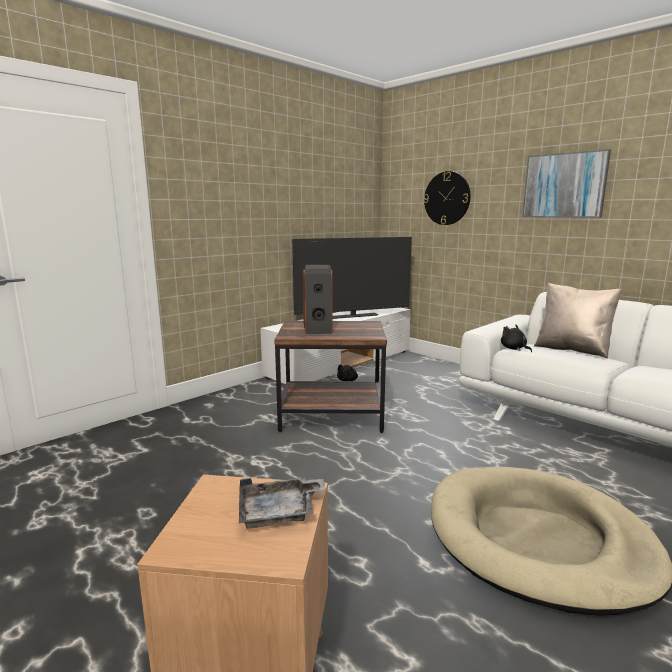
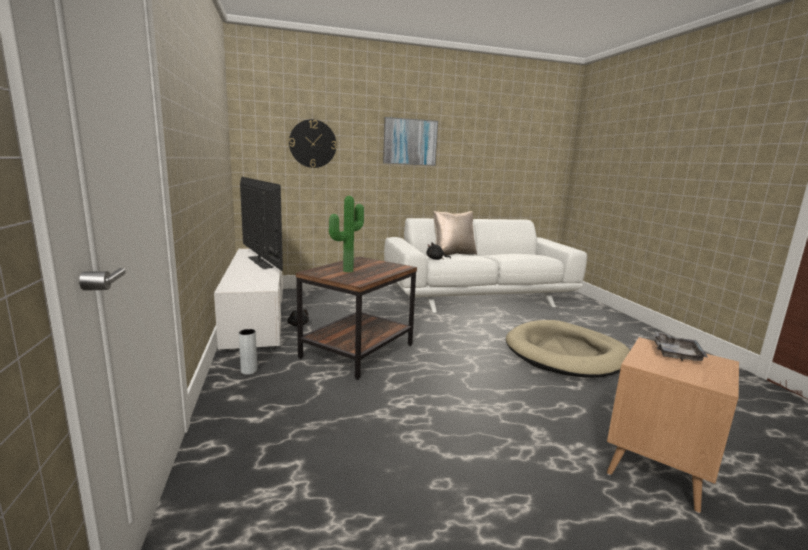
camera: 60 degrees left, 0 degrees up
(249, 395) = (249, 371): none -> grey vase
(318, 327) = (346, 270): speaker -> potted plant
(353, 316) = (260, 262): television -> television turned 45 degrees counterclockwise

